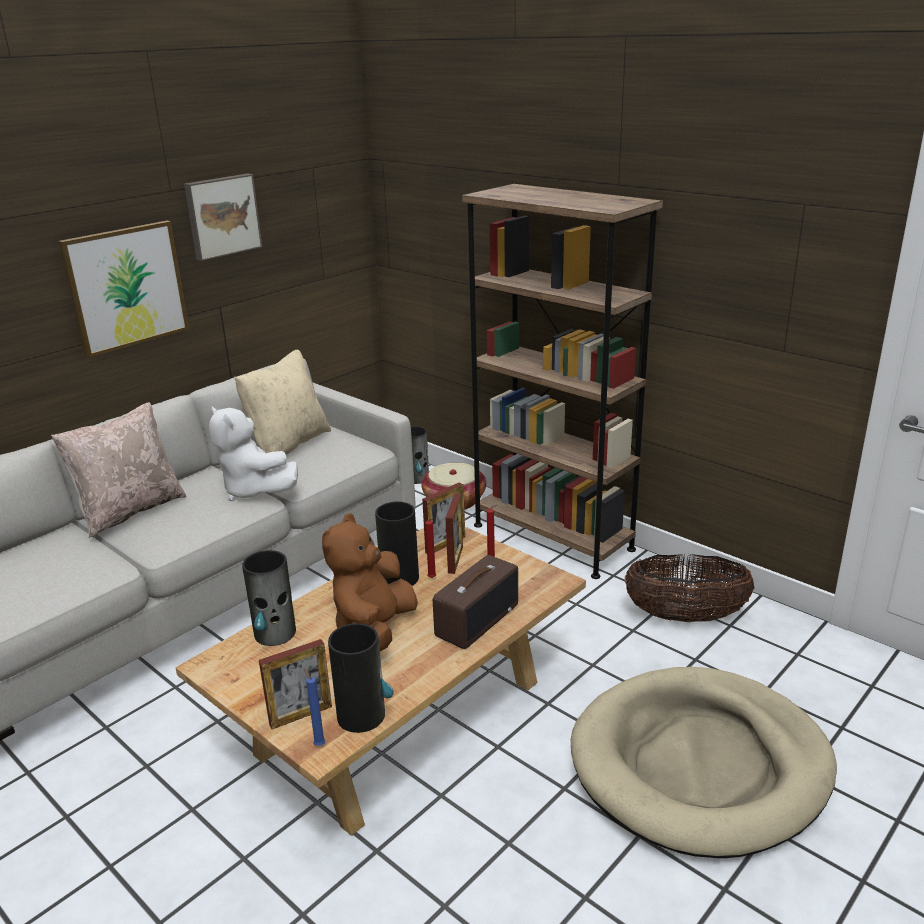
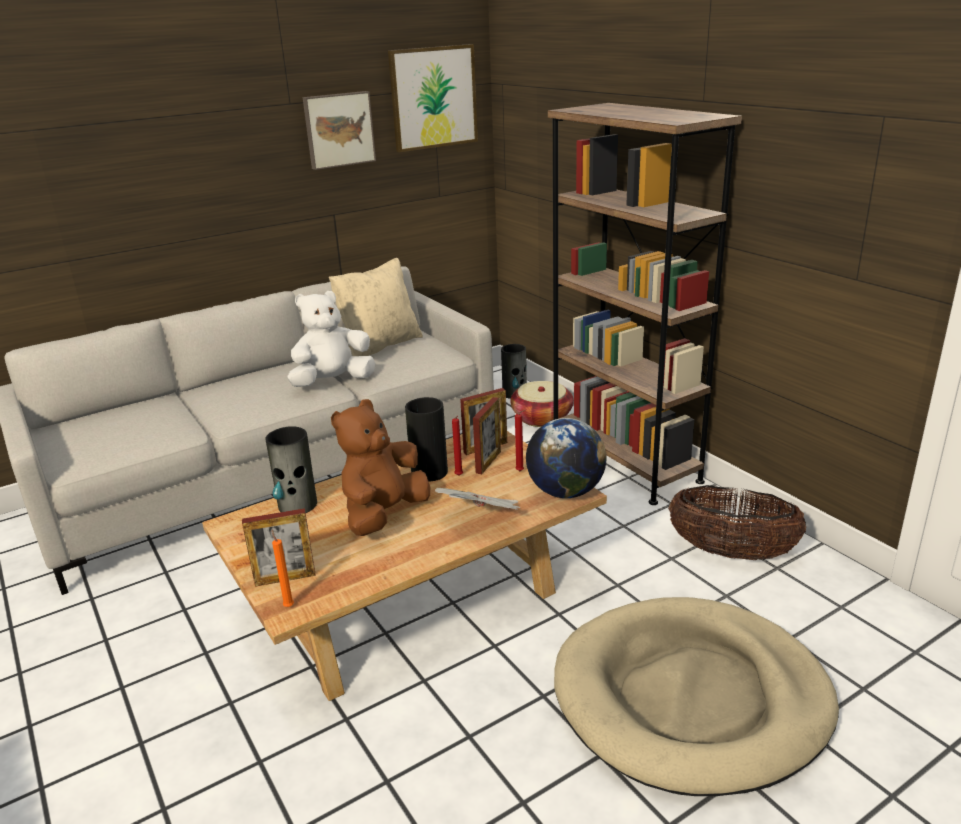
camera: 15 degrees right, 0 degrees up
(126, 287) = (243, 189): picture -> picture (433, 97)
(130, 511) = (222, 388): beige pillow -> none
(254, 491) = (333, 382): white plush toy -> white plush toy turned 90 degrees clockwise
(318, 744) = (288, 605): blue candle -> orange candle
(362, 715) = (338, 587): vase -> none
(476, 619) = (483, 518): radio -> newspaper
(545, 581) = (565, 492): none -> globe

